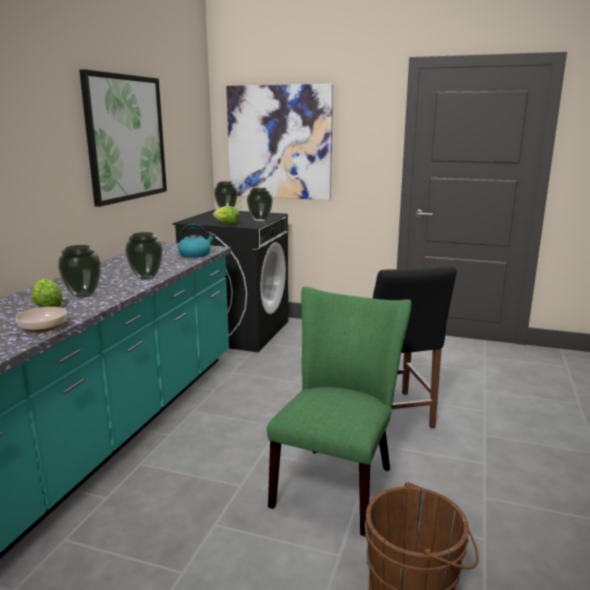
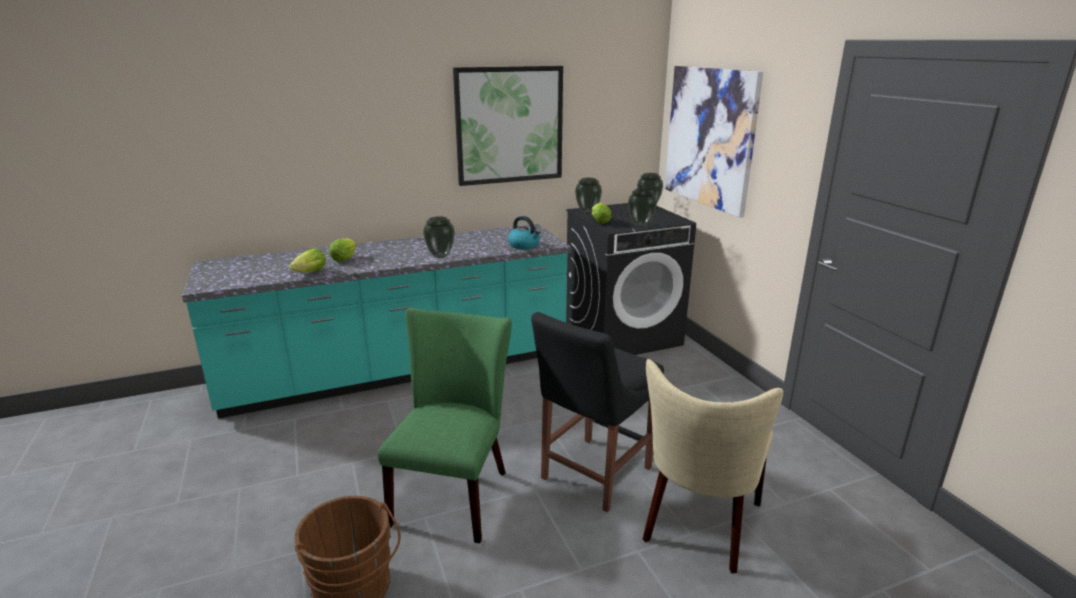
camera: 50 degrees right, 5 degrees up
(44, 327) = (308, 273): bowl -> lettuce
(84, 295) = (378, 257): vase -> vase (588, 212)
(337, 482) = (454, 492): green chair -> green chair turned 60 degrees counterclockwise
(480, 404) = (699, 526): none -> beige chair

